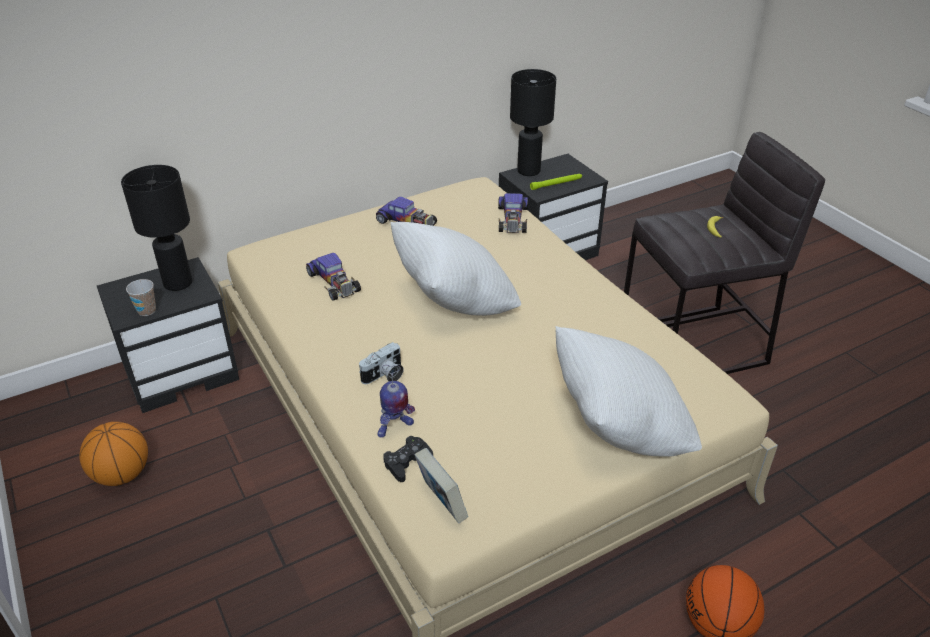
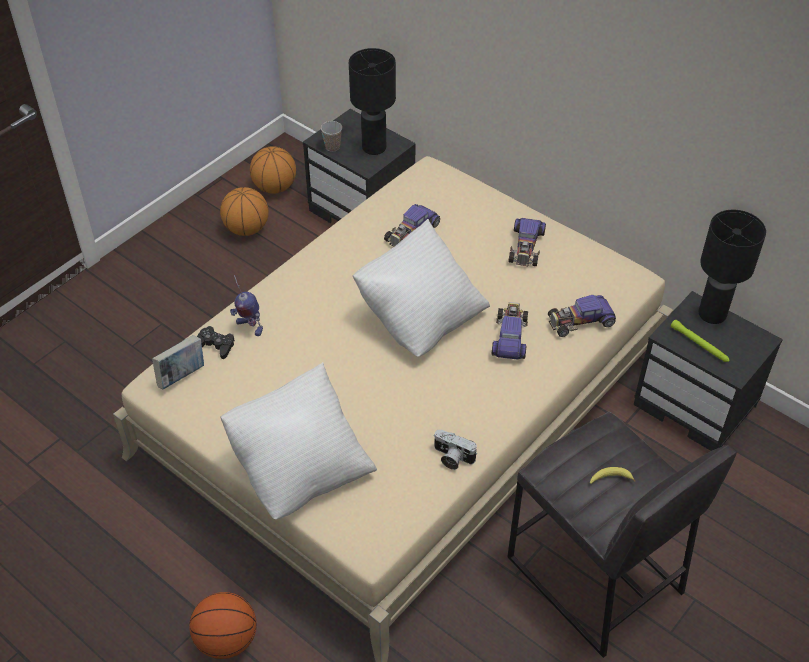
camera: 70 degrees right, 10 degrees up
(76, 433) = (275, 187): none -> basketball
(384, 376) = (303, 302): camera -> camera (452, 457)
(510, 258) = (510, 336): none -> toy car

